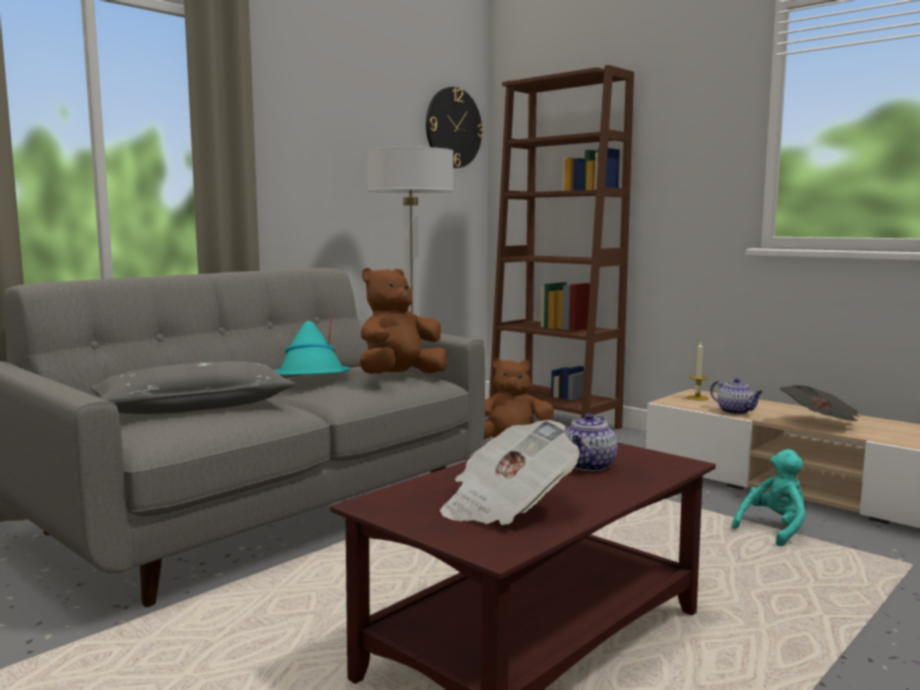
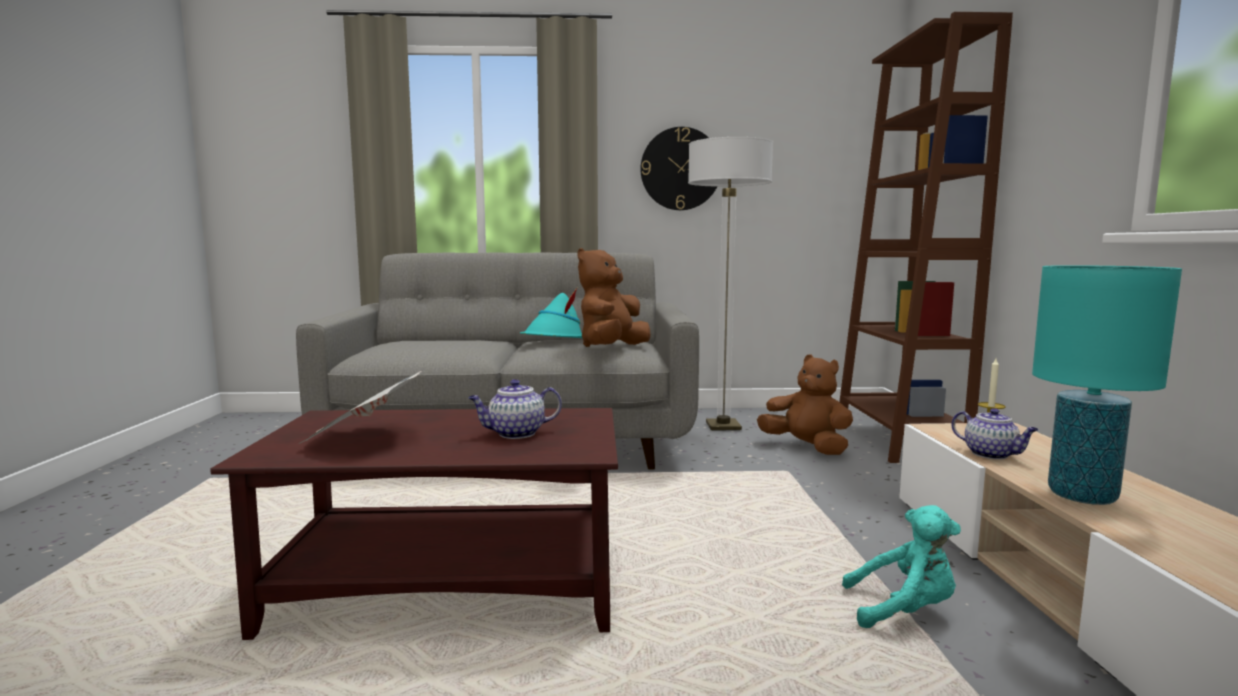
camera: 45 degrees right, 0 degrees up
(195, 407) = (430, 345): grey pillow -> none
(399, 377) = (611, 349): brown plush toy -> brown plush toy turned 60 degrees counterclockwise
(453, 128) = (845, 118): wall clock -> wall clock (680, 169)
(736, 412) = (991, 454): teapot -> teapot turned 45 degrees counterclockwise
(821, 424) = (1082, 496): newspaper -> turquoise table lamp

